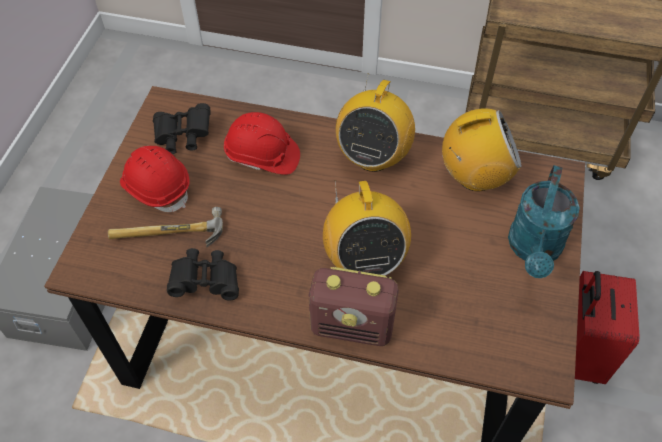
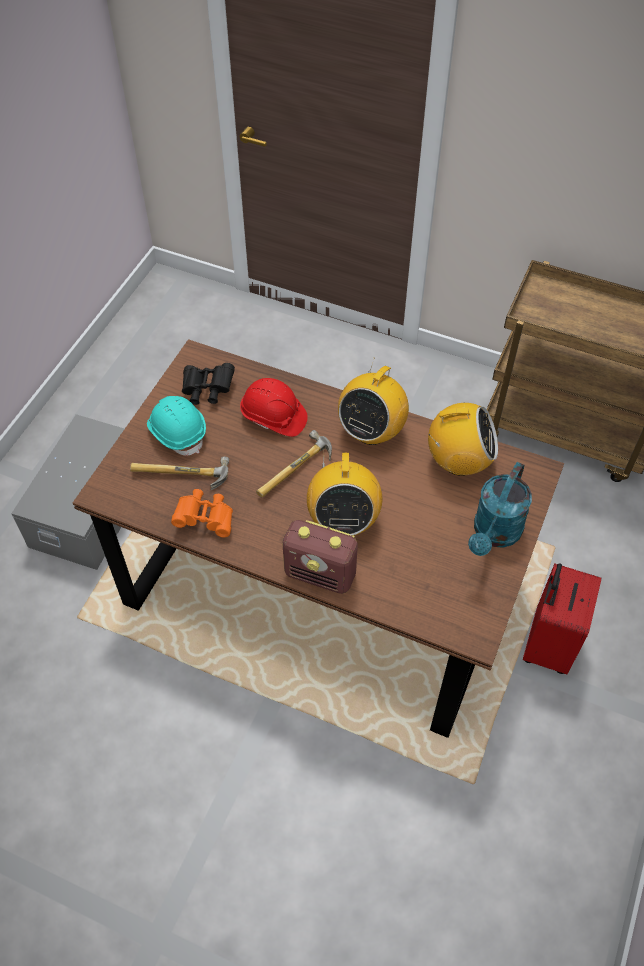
camera: 10 degrees right, 0 degrees up
(157, 187) = (177, 432): red hard hat -> turquoise hard hat
(206, 281) = (205, 519): black binoculars -> orange binoculars
(301, 212) = (297, 472): none -> hammer

